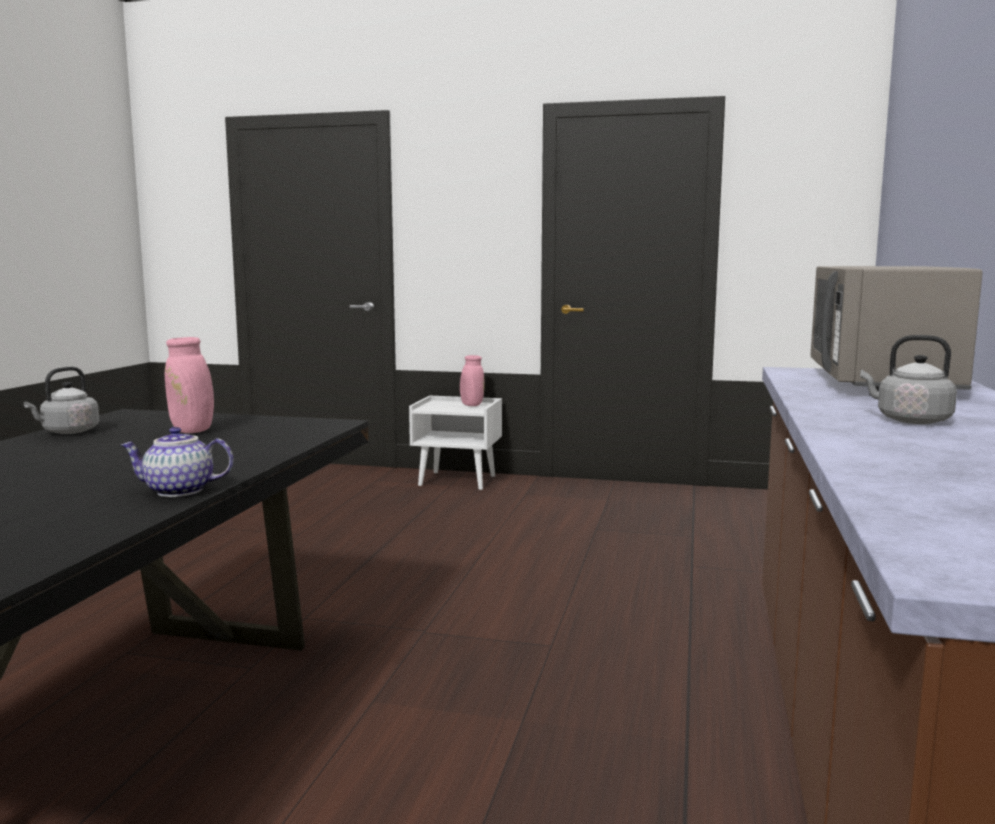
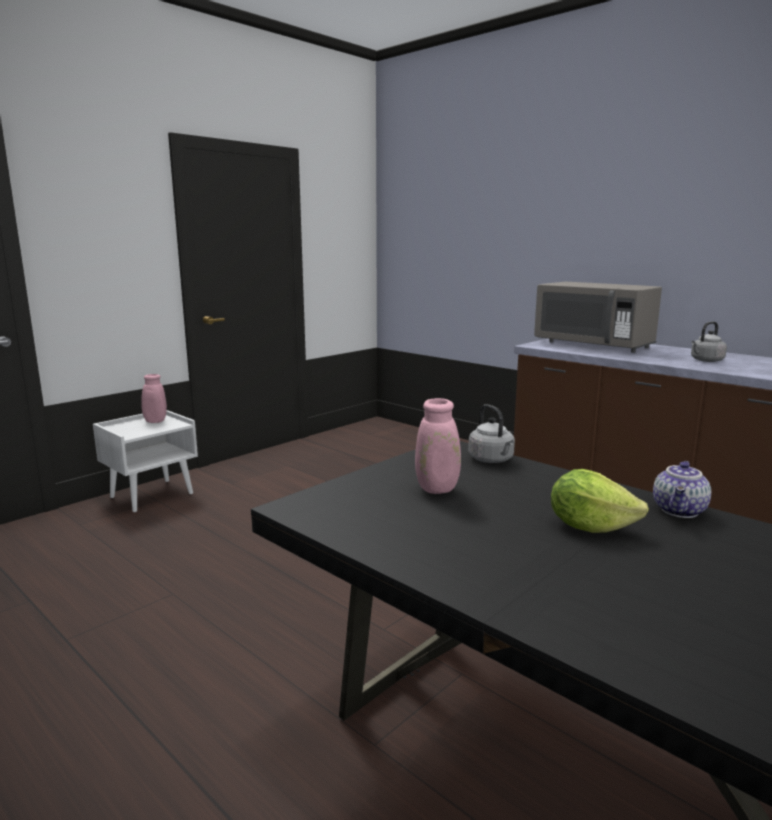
camera: 60 degrees left, 5 degrees up
(68, 432) = (377, 539): grey kettle -> grey kettle (492, 460)
(116, 469) = (589, 526): none -> lettuce

